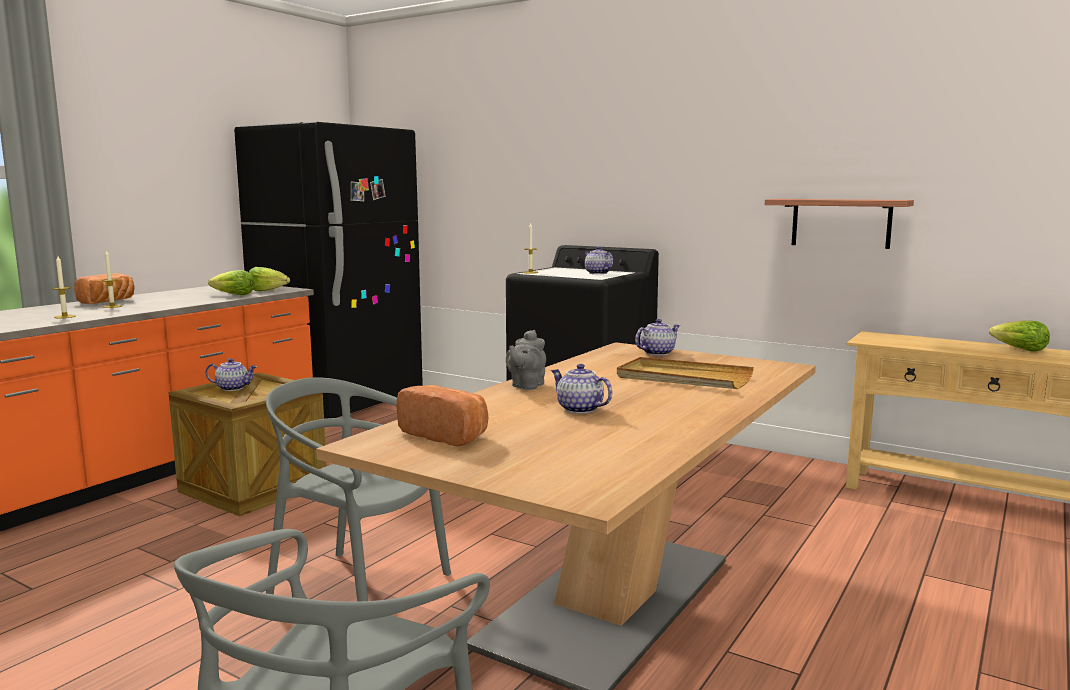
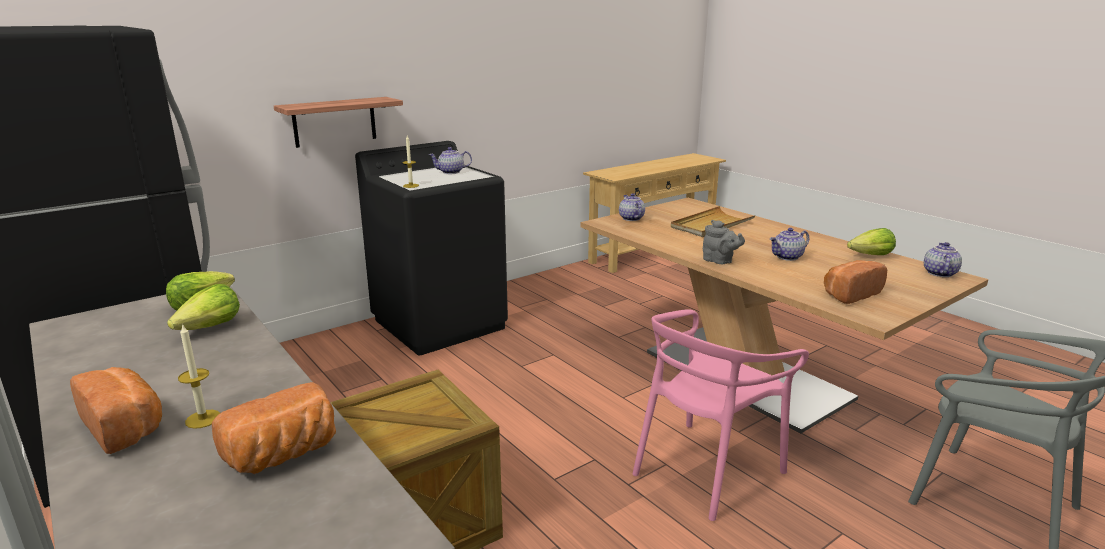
camera: 70 degrees left, 10 degrees up
(65, 316) = (284, 455): candle -> bread
(233, 388) = (388, 426): teapot -> teapot (938, 273)
(359, 590) = (706, 469): grey chair -> pink chair
(841, 223) = (565, 100): shelf -> shelf (334, 122)
(1018, 349) = (659, 163): lettuce -> lettuce (871, 256)

